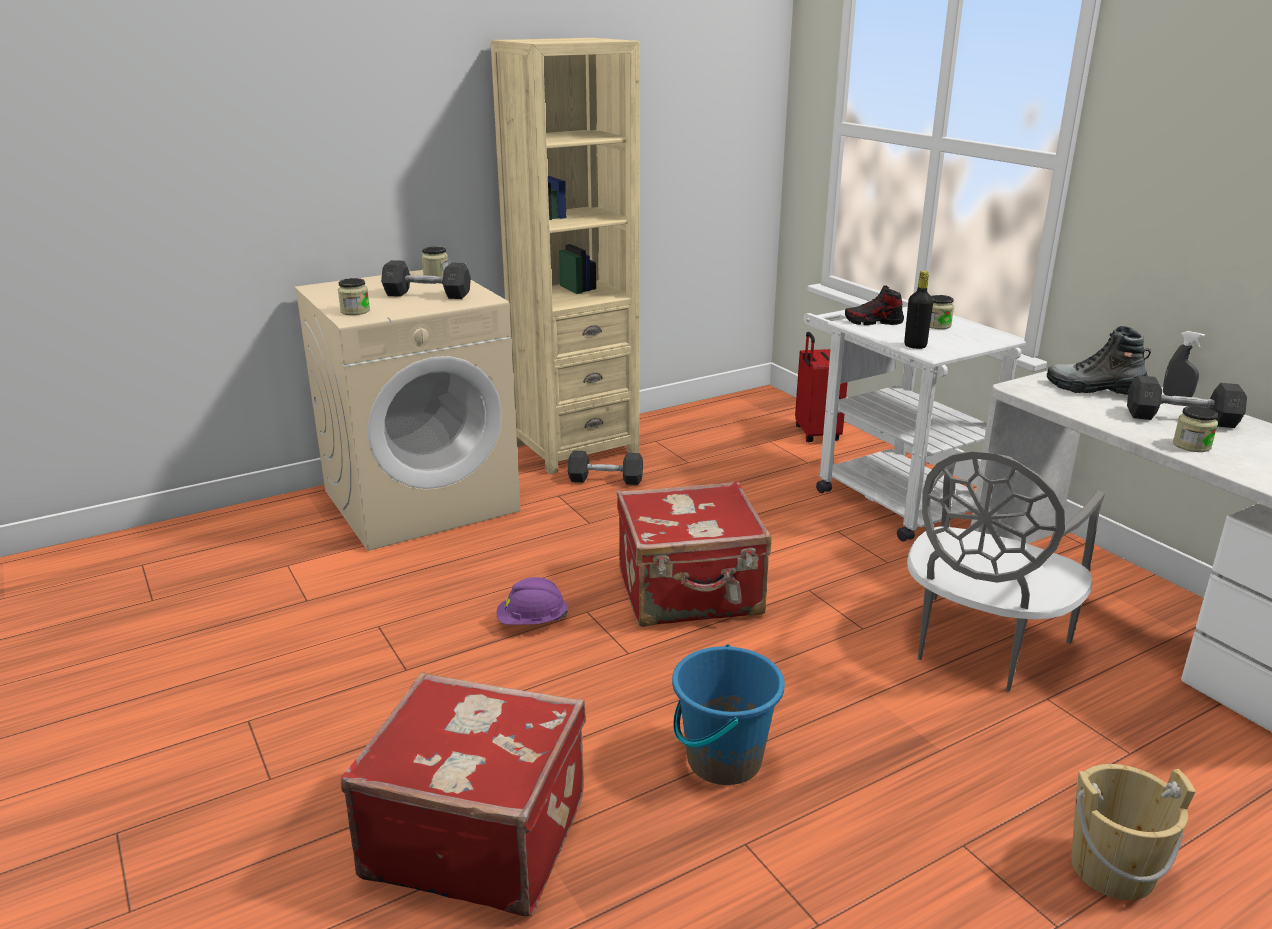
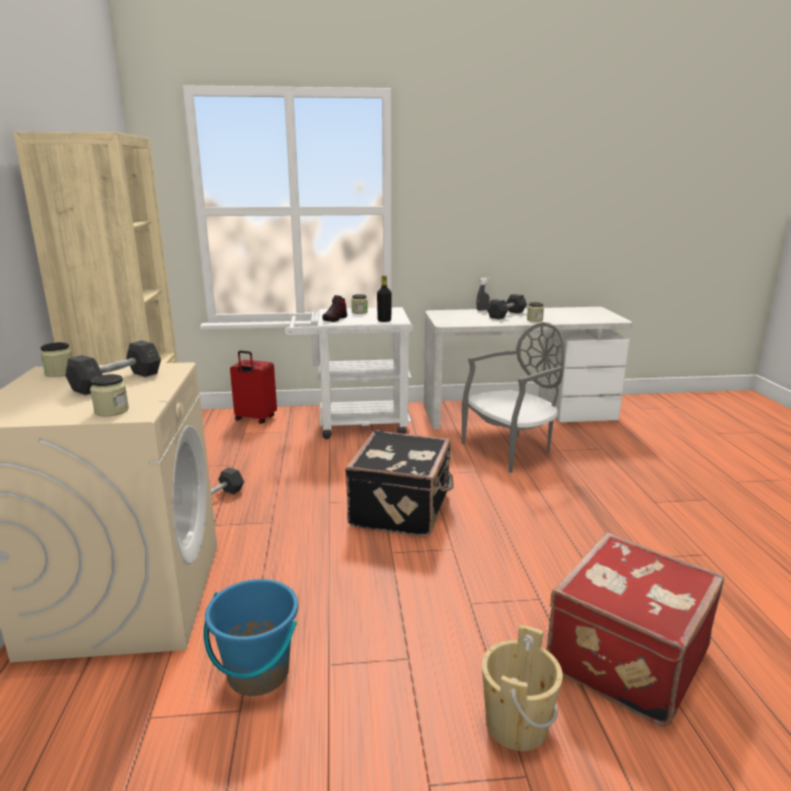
camera: 65 degrees left, 5 degrees down
(532, 622) = (387, 579): purple hard hat -> none
(690, 594) = (402, 509): red suitcase -> black suitcase
(723, 760) = (575, 545): blue bucket -> blue bucket (258, 673)
(980, 646) = (511, 450): grey chair -> grey chair turned 90 degrees counterclockwise
(1095, 390) = (462, 316): boot -> none
(1112, 869) = (673, 477): beige bucket -> beige bucket (516, 724)

